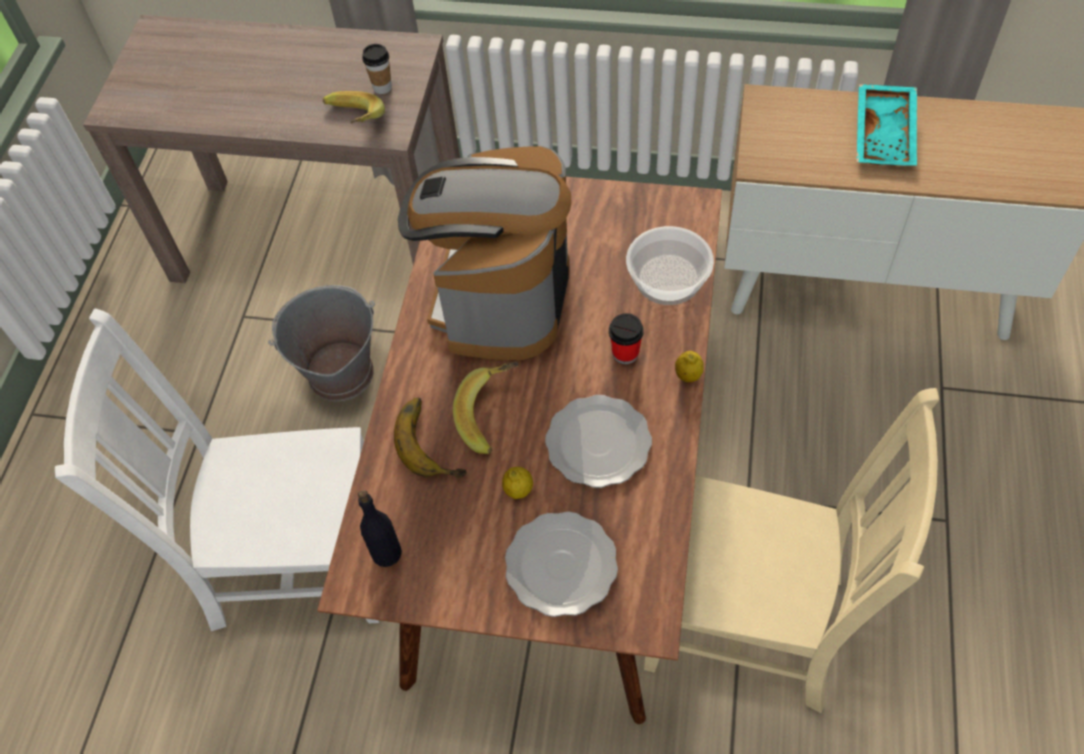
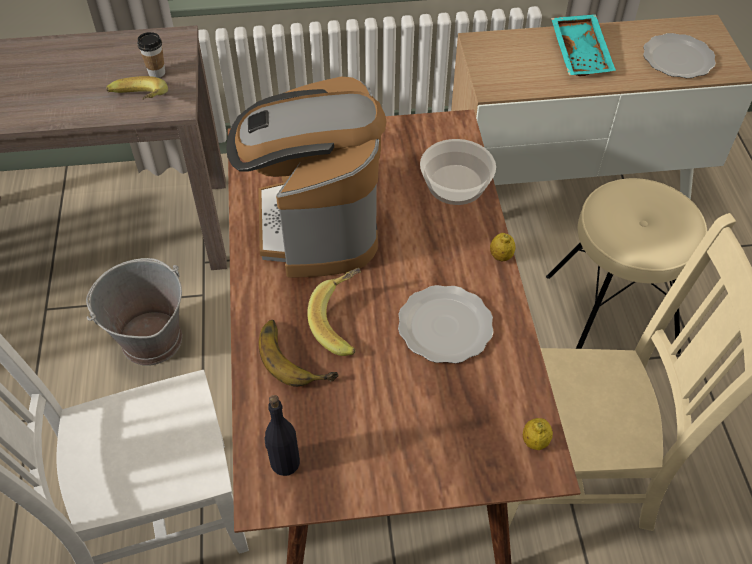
camera: 20 degrees left, 5 degrees down
(518, 490) = (389, 380): lemon -> lemon (535, 441)
(560, 564) = (448, 436): plate -> plate (676, 58)
(625, 353) = (441, 249): cup -> none
(862, 450) = (611, 313): none -> beige stool

